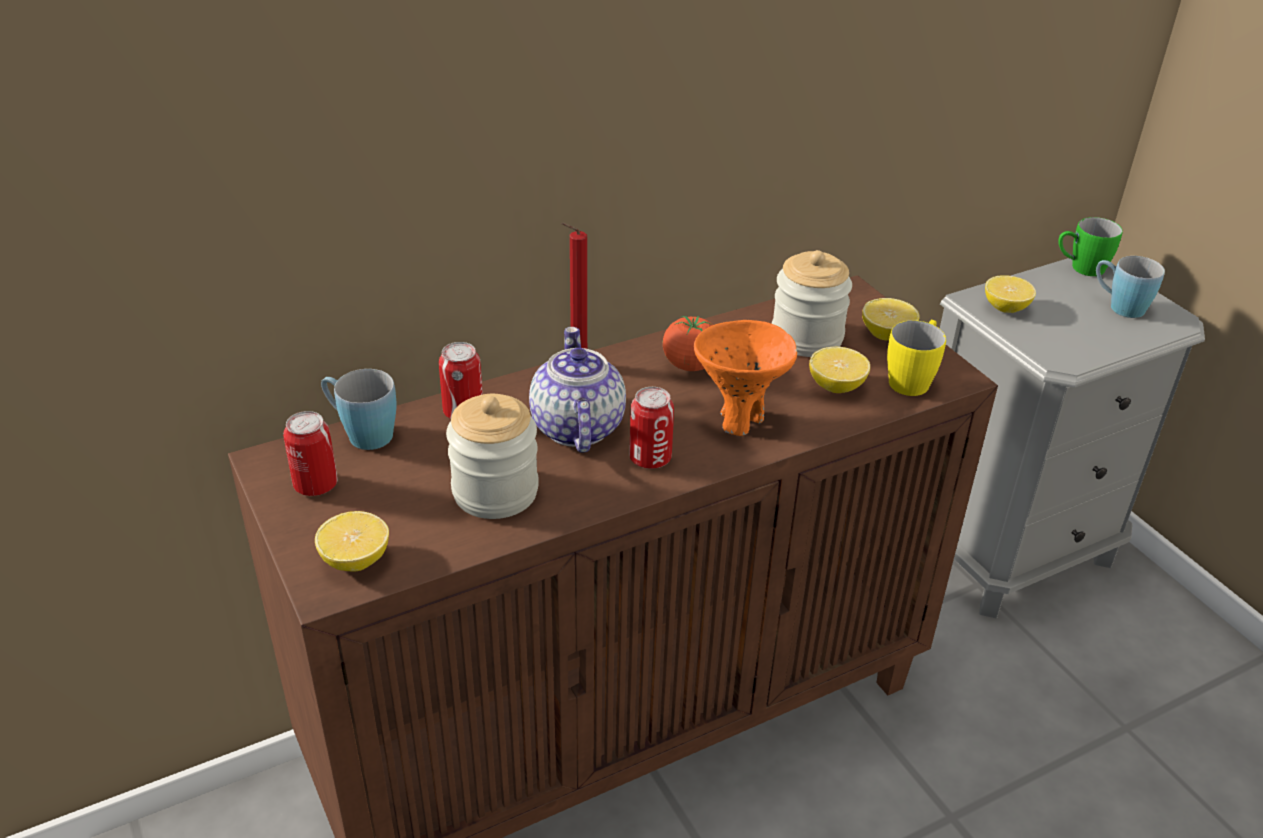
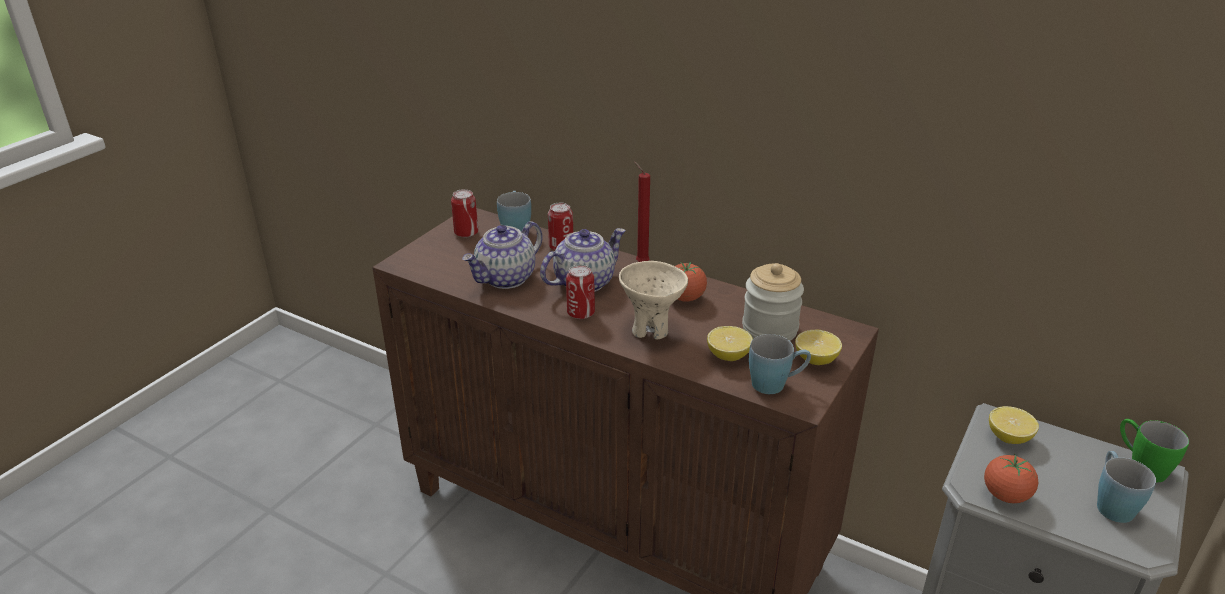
camera: 60 degrees right, 5 degrees down
(355, 560) = (423, 262): lemon -> none
(495, 492) = (506, 278): jar -> teapot
(739, 419) = (650, 331): orange bowl -> beige bowl
(912, 378) = (776, 384): yellow mug -> blue mug
(1082, 350) = (1005, 495): none -> tomato

